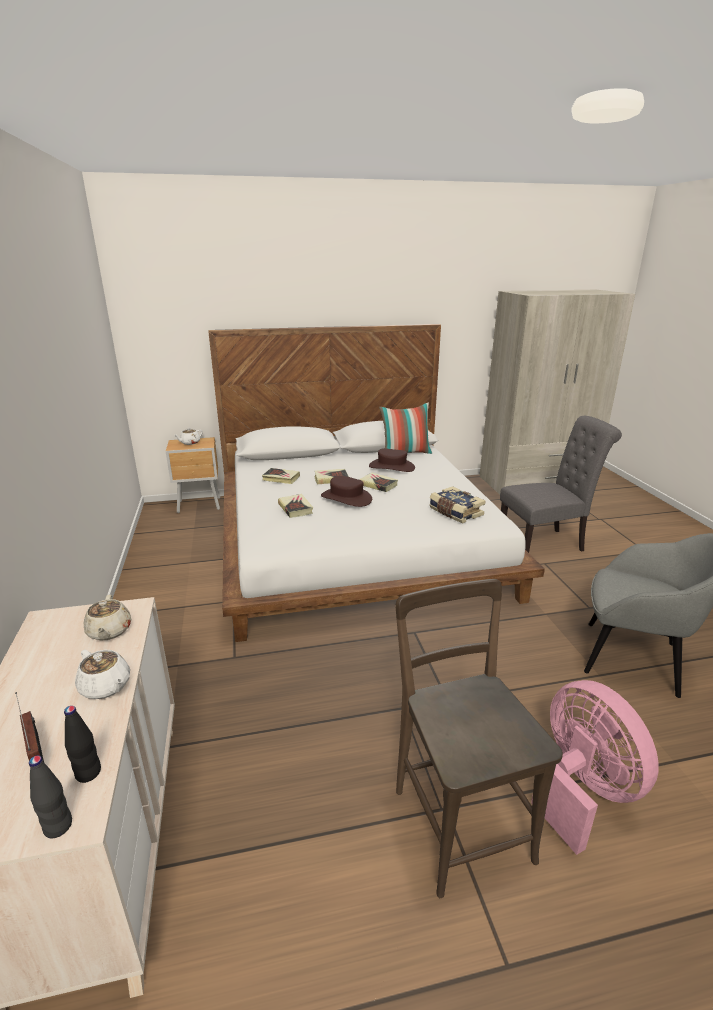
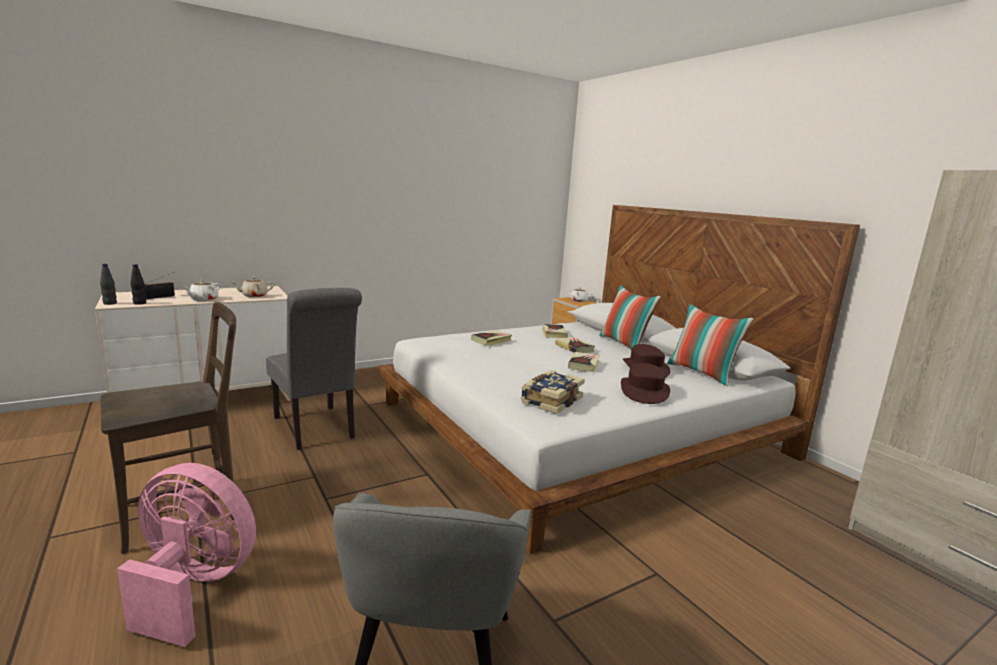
camera: 70 degrees right, 10 degrees down
(325, 459) = (624, 344): none -> pillow
(346, 498) = (534, 355): brown hat -> brown hat (644, 391)
(545, 544) = (727, 576): grey chair -> grey chair (316, 429)
(581, 789) = (193, 587): pink fan -> pink fan turned 120 degrees counterclockwise

